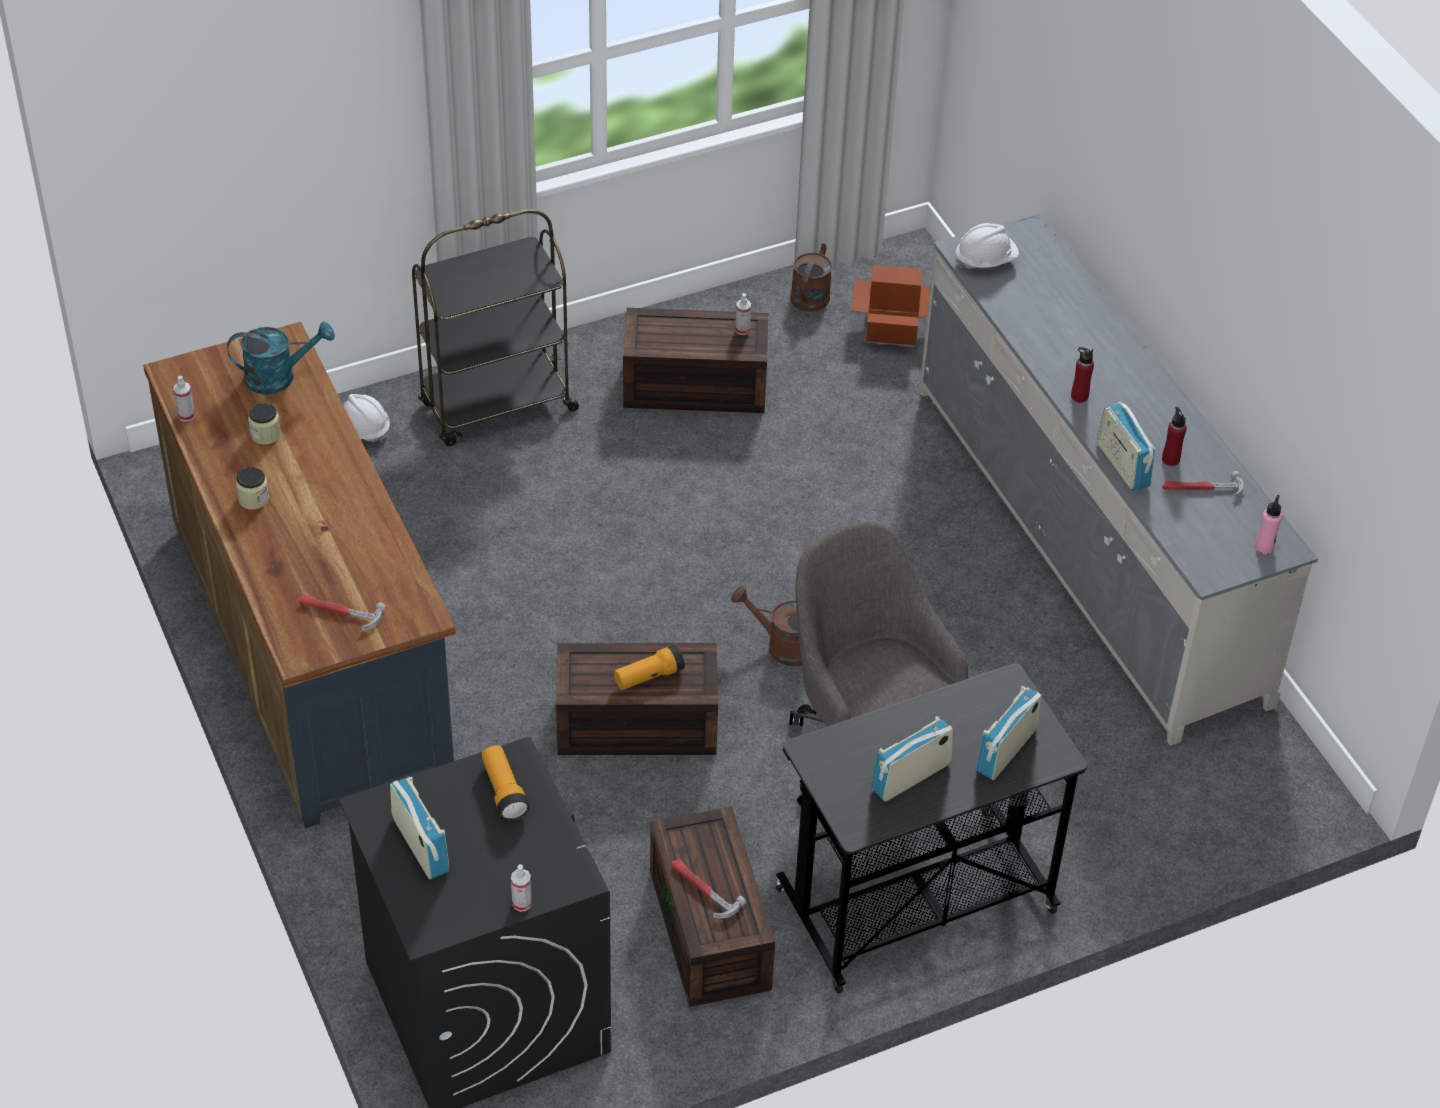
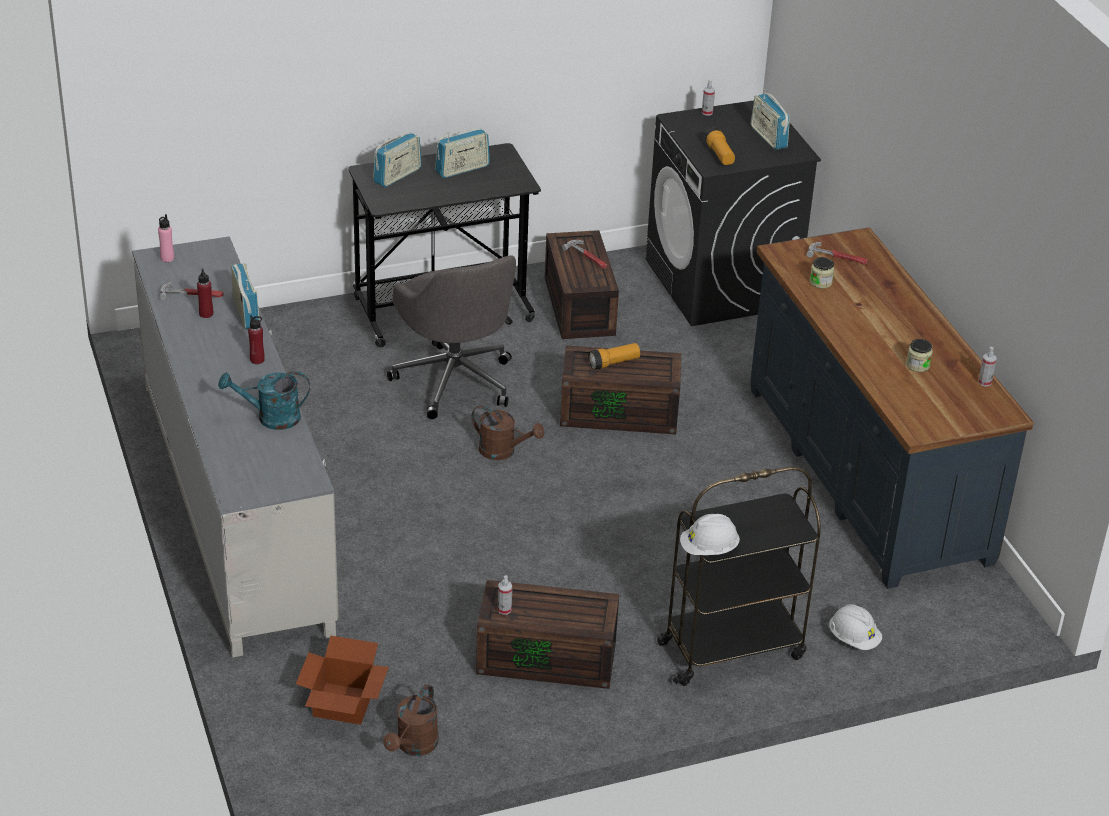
camera: 175 degrees left, 10 degrees down
(253, 499) = (915, 325): jar -> jar (820, 282)
(279, 377) = (917, 404): turquoise watering can -> turquoise watering can (270, 418)
(985, 260) = (292, 469): white hard hat -> white hard hat (709, 549)

